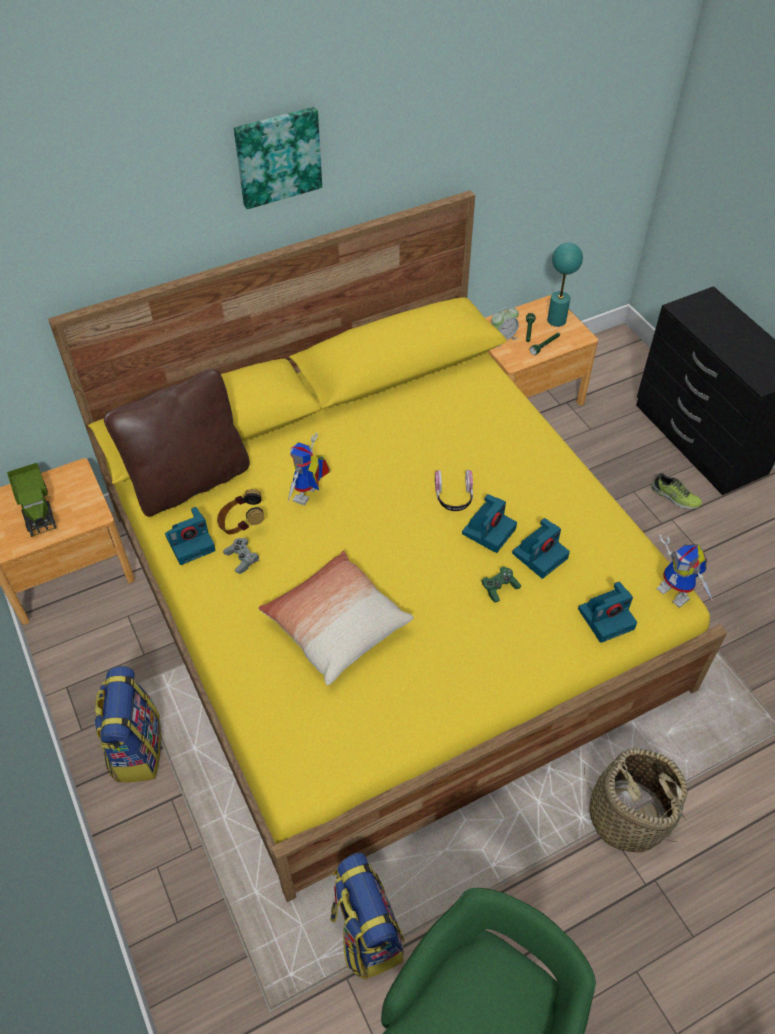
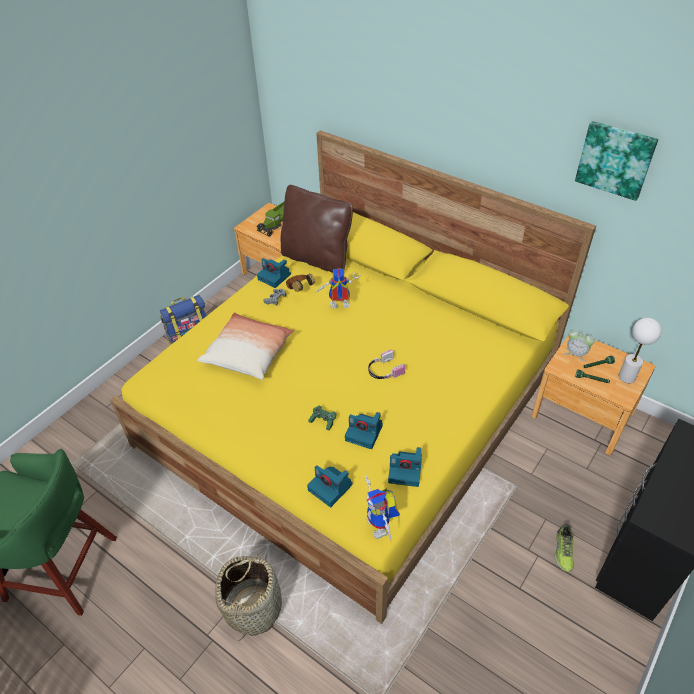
camera: 65 degrees right, 5 degrees down
(277, 156) = (464, 113): picture -> picture (615, 159)
(366, 933) = (124, 489): backpack -> none
(489, 530) = (368, 398): camera -> camera (406, 470)
(556, 320) = (627, 377): turquoise table lamp -> white table lamp
(678, 593) = (381, 527): toy robot -> toy robot turned 45 degrees counterclockwise

